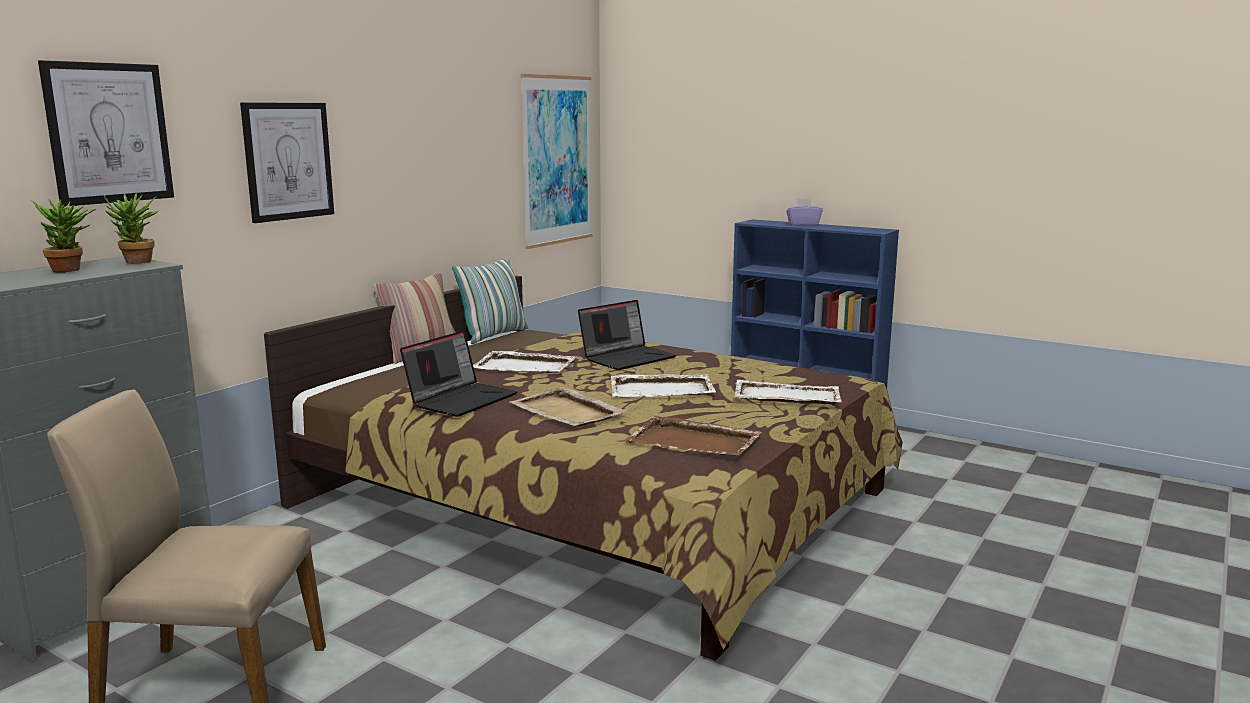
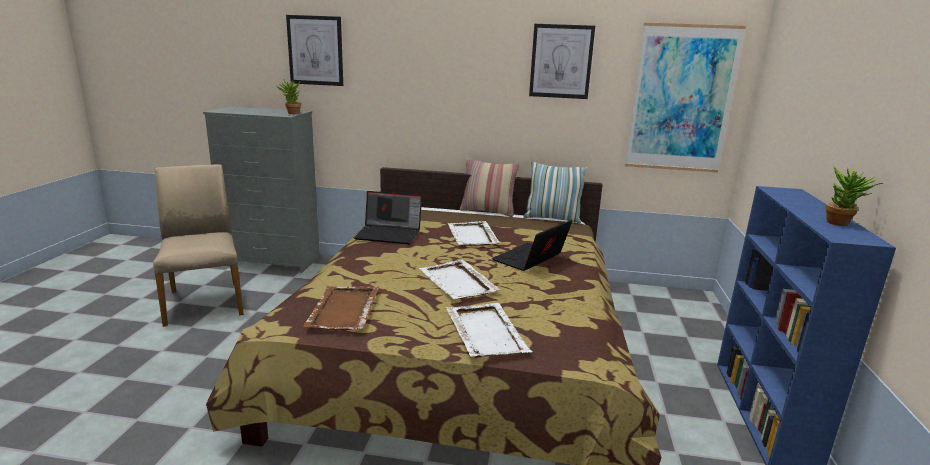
camera: 65 degrees right, 5 degrees up
(72, 270) = (267, 111): potted plant -> potted plant (842, 224)
(288, 161) = (414, 74): picture -> picture (561, 61)
(567, 412) = (384, 263): beige tray -> none
(627, 358) = (530, 259): laptop -> laptop turned 105 degrees clockwise
(803, 225) = (809, 207): purple tissue box -> none

